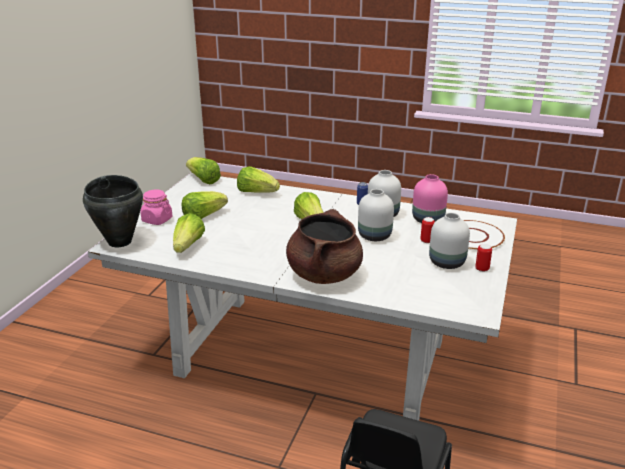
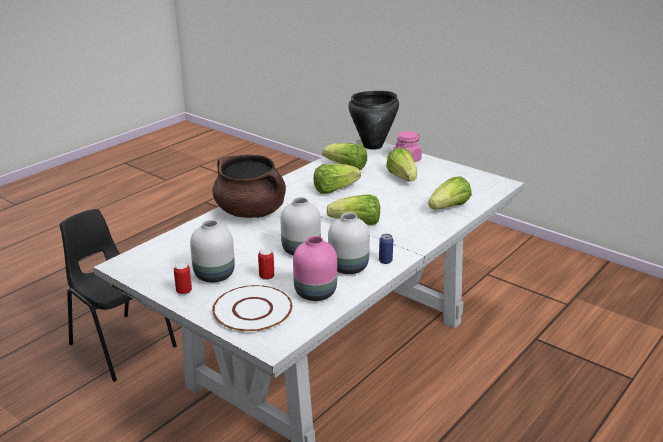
camera: 110 degrees right, 0 degrees up
(203, 180) = (496, 185): lettuce -> lettuce (334, 189)

